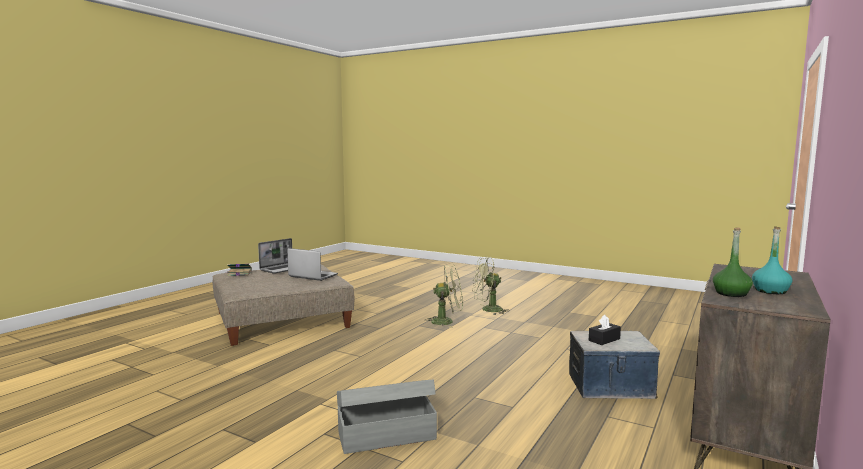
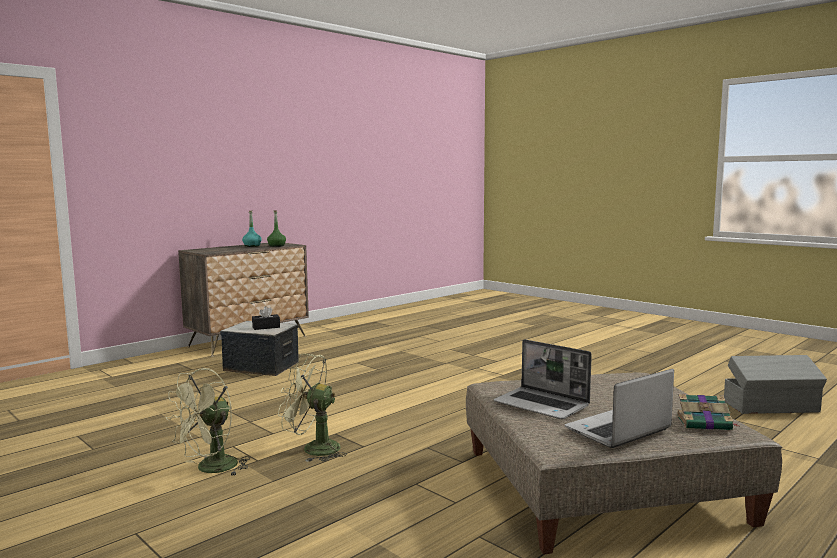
camera: 165 degrees left, 0 degrees up
(385, 435) = (456, 357): grey storage box -> grey storage box (772, 407)
(487, 310) = (210, 469): green fan -> green fan turned 120 degrees clockwise

